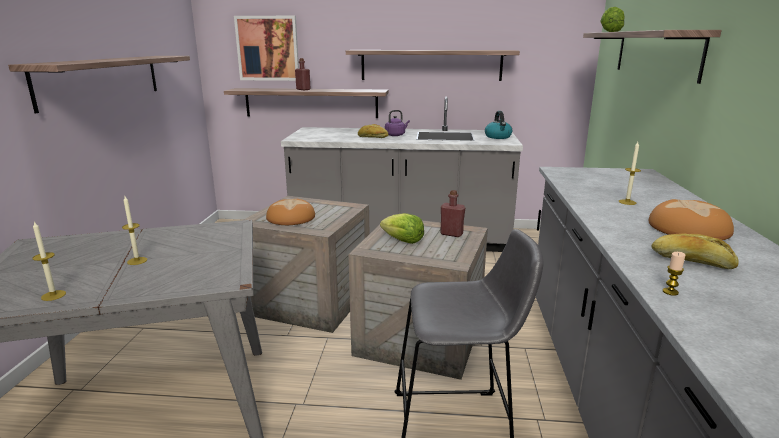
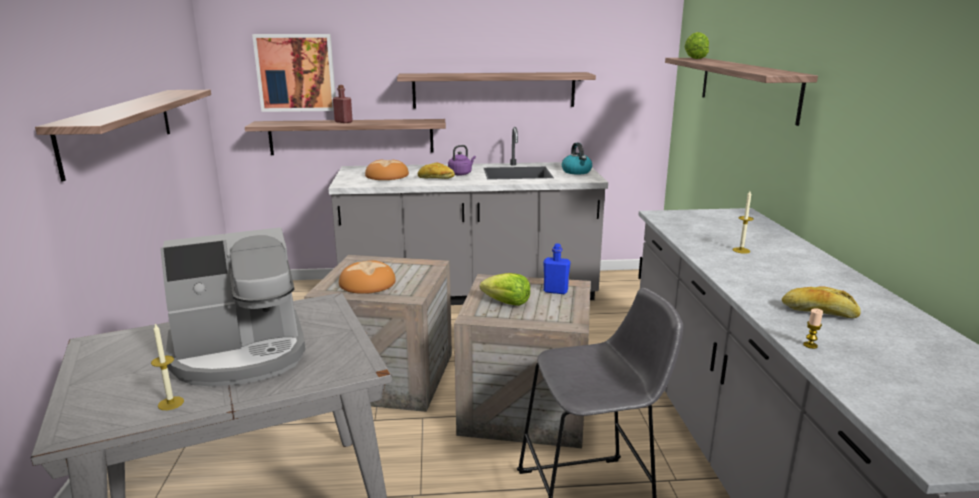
camera: 10 degrees left, 0 degrees up
(137, 261) = (240, 354): candle -> coffee machine
(451, 234) = (555, 291): red bottle -> blue bottle
(688, 229) = (806, 278): bread -> bread (387, 176)

